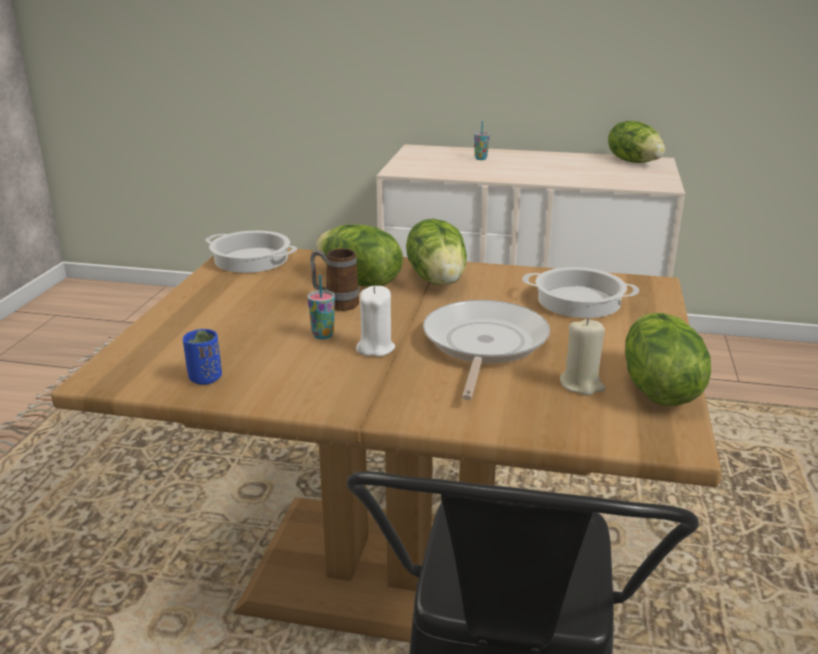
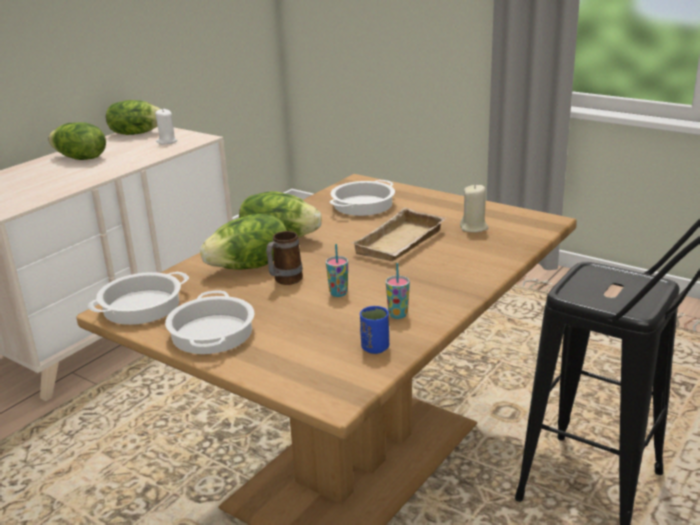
camera: 65 degrees left, 0 degrees up
(211, 298) = (213, 333): none -> cooking pot
(375, 348) = (377, 277): white candle -> white candle (167, 141)
(480, 158) = (33, 175): cup -> cup (398, 315)
(483, 345) = (402, 243): frying pan -> beige tray
(657, 389) = (491, 211): lettuce -> lettuce (80, 158)

